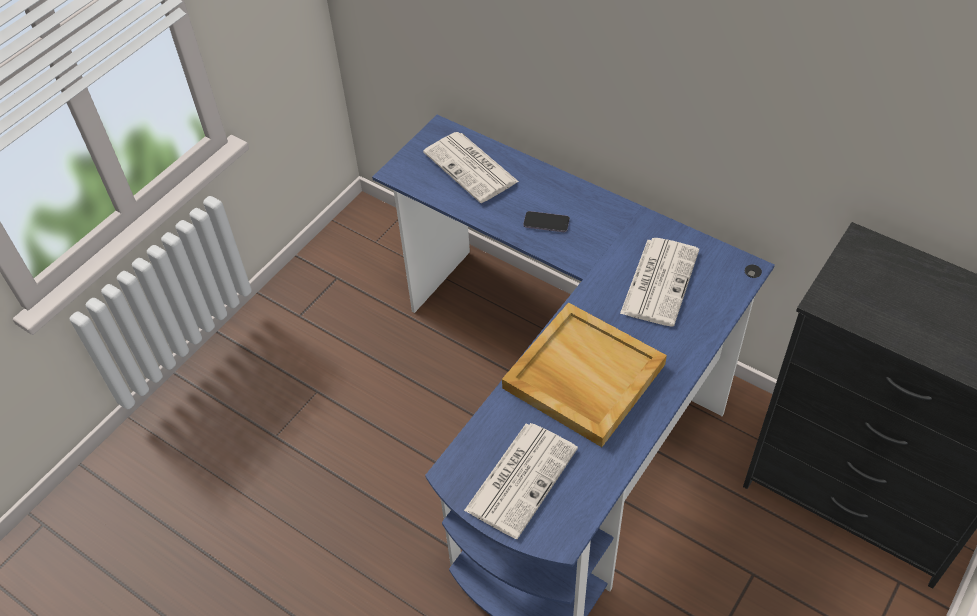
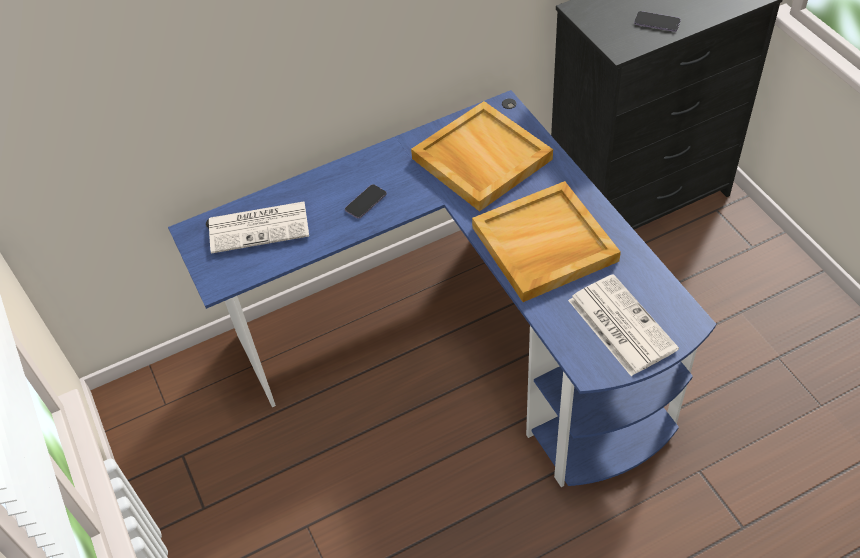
camera: 60 degrees left, 0 degrees up
(659, 281) = (480, 159): newspaper -> beige tray
(898, 317) = (657, 23): none -> phone

